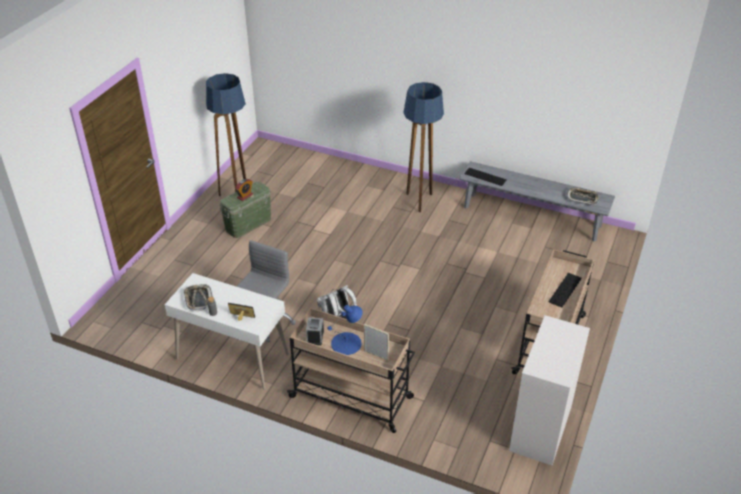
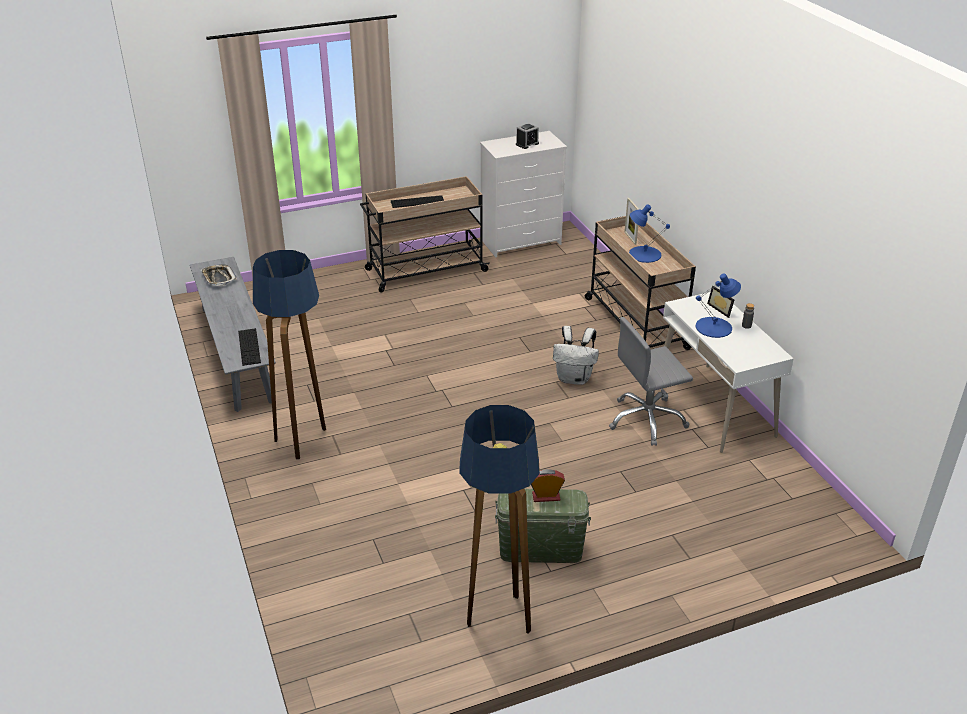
camera: 135 degrees left, 5 degrees down
(198, 299) = (751, 344): tray -> none
(233, 299) = (714, 327): none -> blue table lamp
(315, 337) = (666, 270): alarm clock -> alarm clock (527, 144)

